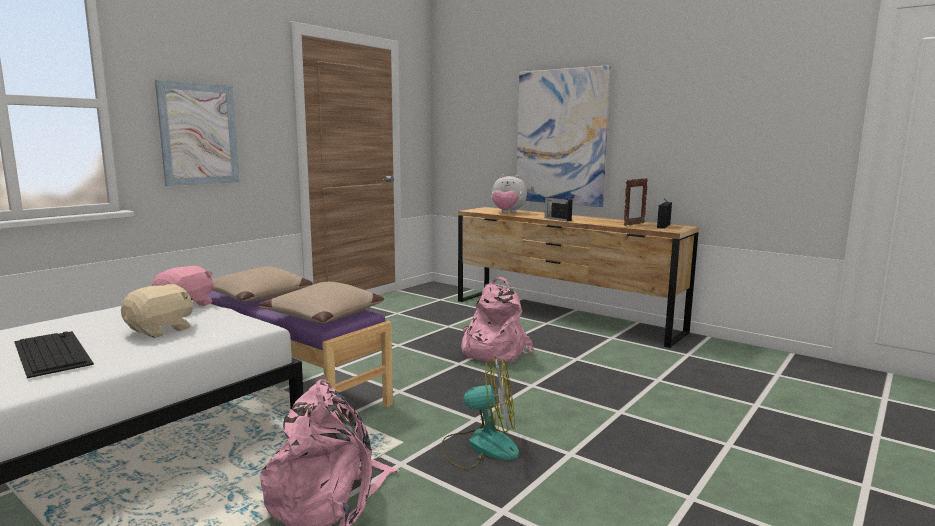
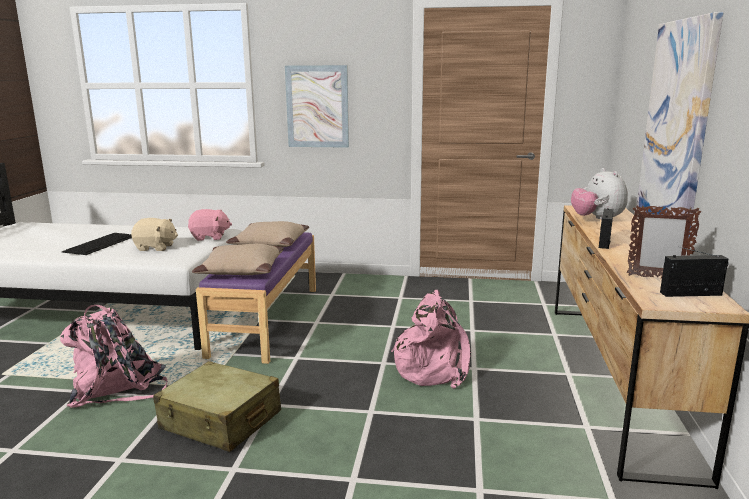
camera: 60 degrees right, 5 degrees up
(480, 446) = (220, 421): fan -> beige suitcase

